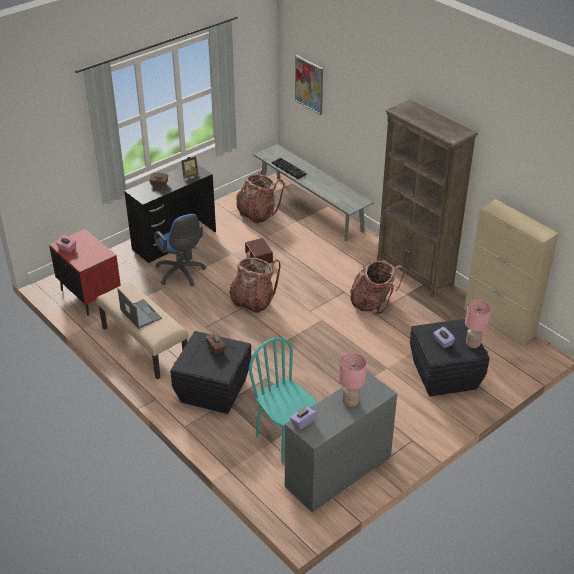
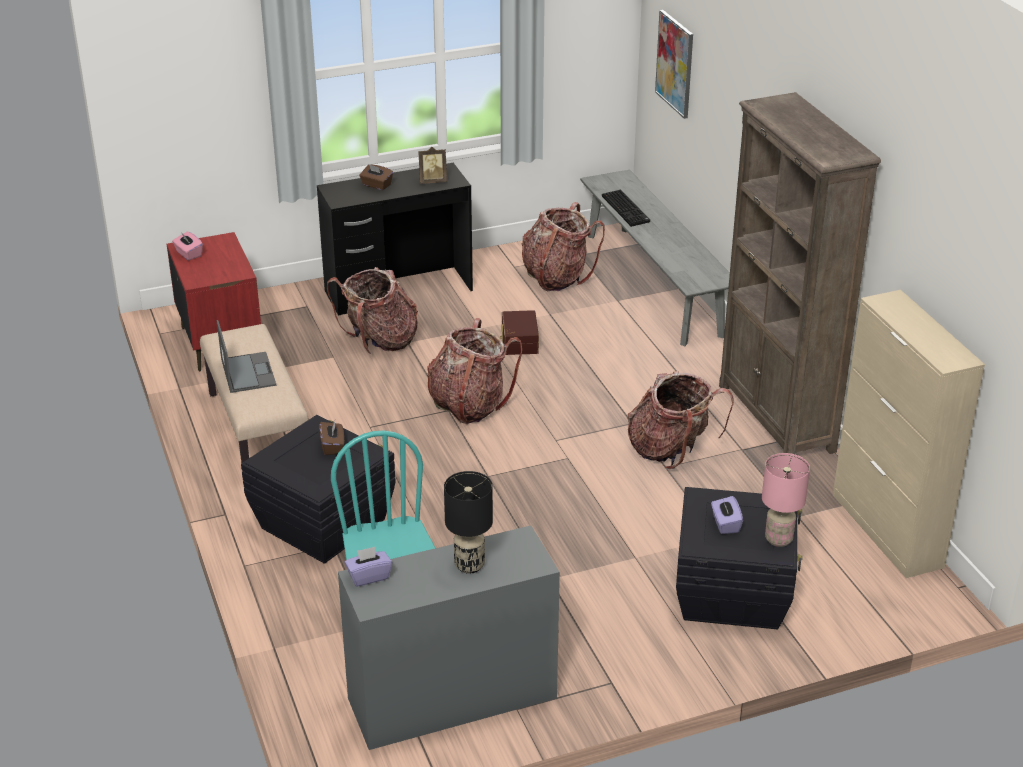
camera: 20 degrees right, 5 degrees down
(181, 274) = (379, 341): blue office chair -> backpack
(350, 402) = (469, 565): pink table lamp -> black table lamp

